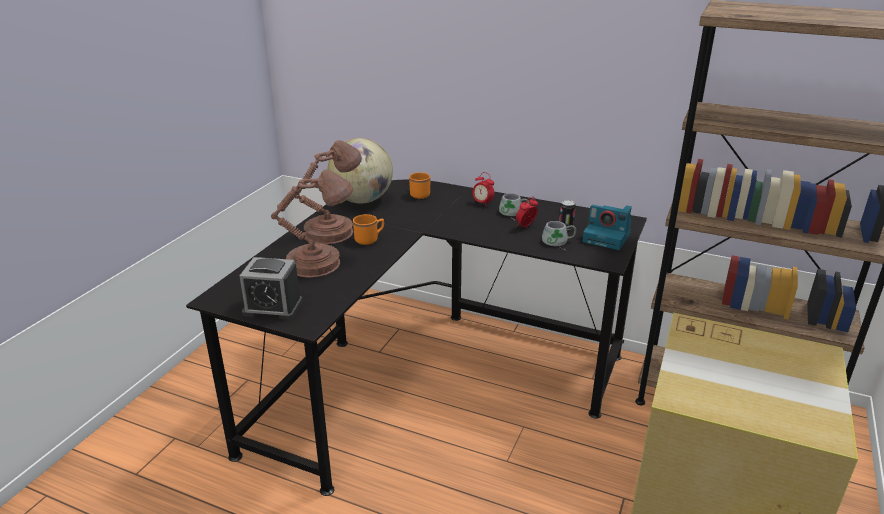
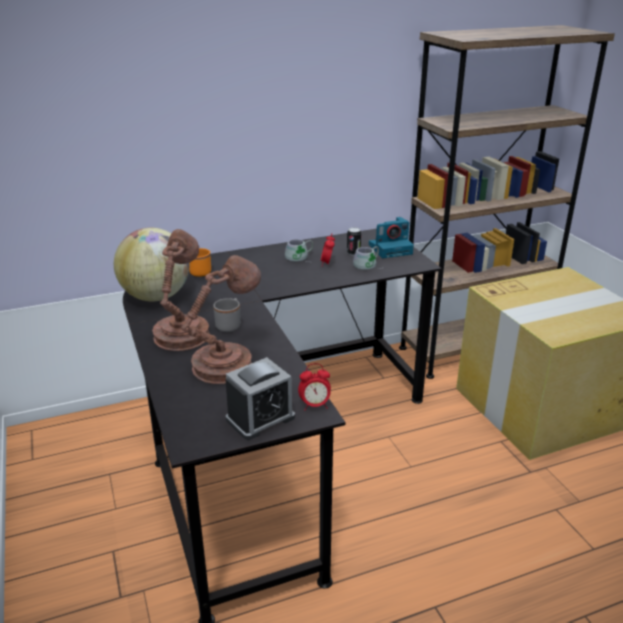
camera: 45 degrees left, 0 degrees up
(369, 239) = (230, 325): orange mug -> grey mug
(482, 203) = (263, 259): alarm clock -> alarm clock (315, 405)

